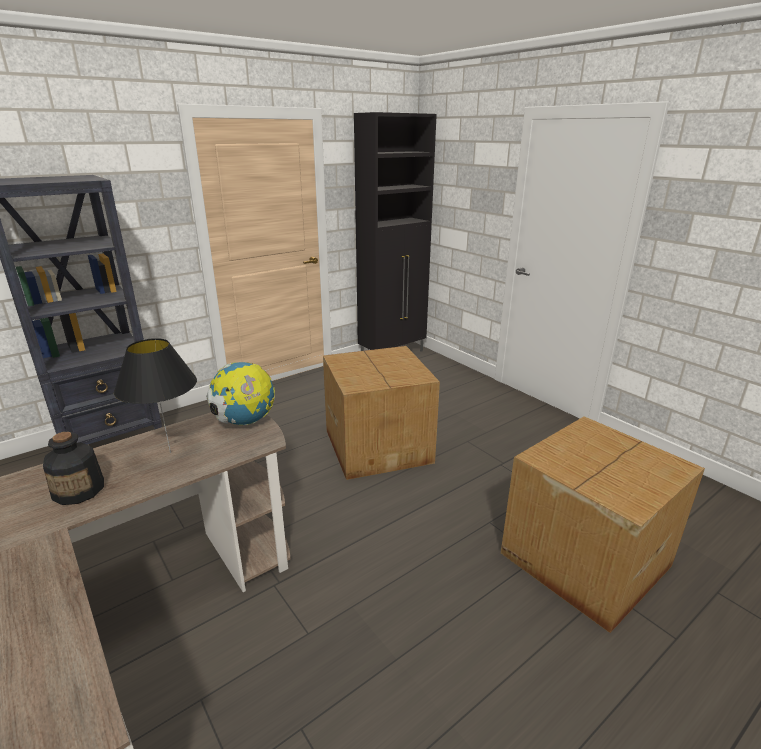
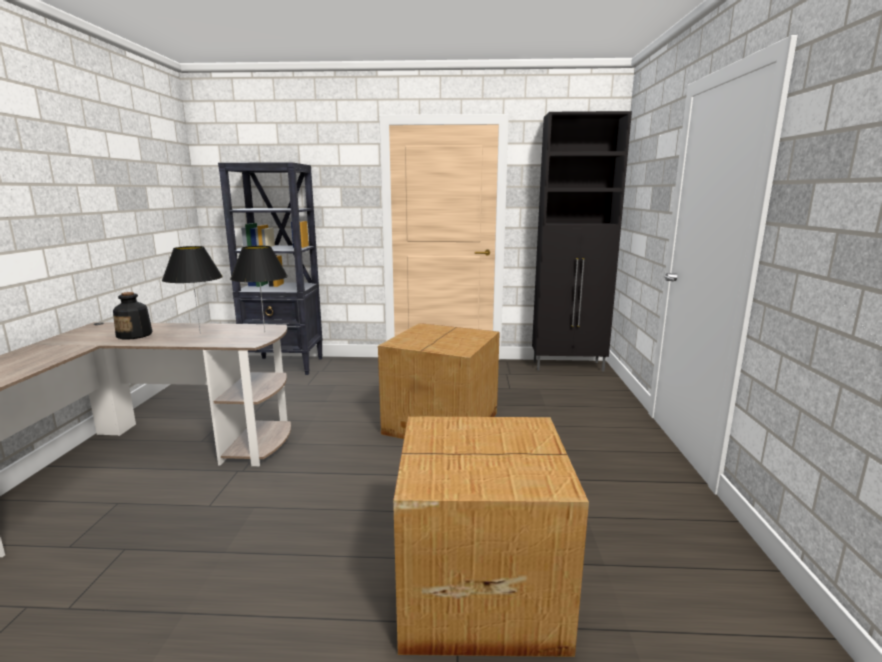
camera: 40 degrees right, 10 degrees down
(245, 422) = (264, 332): globe -> black table lamp

